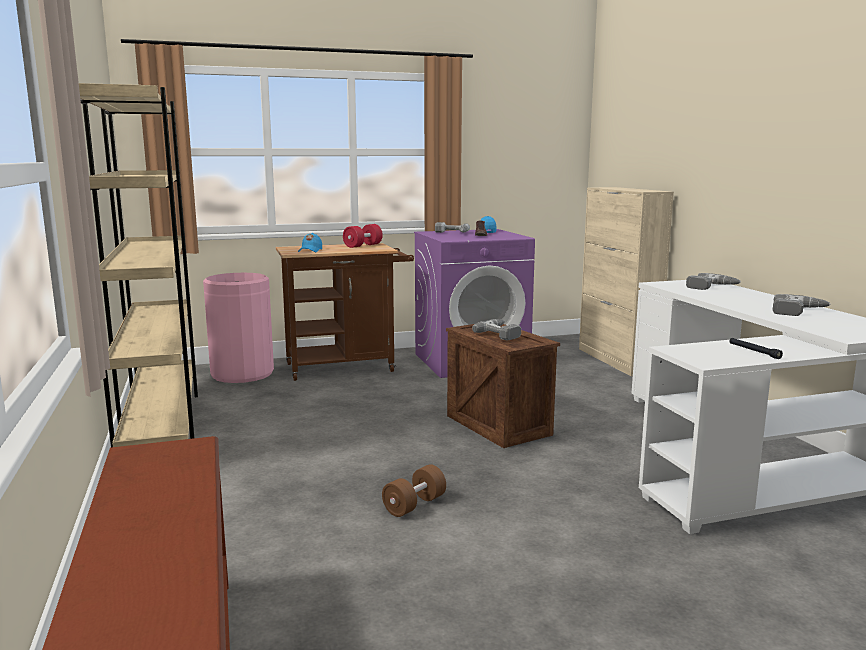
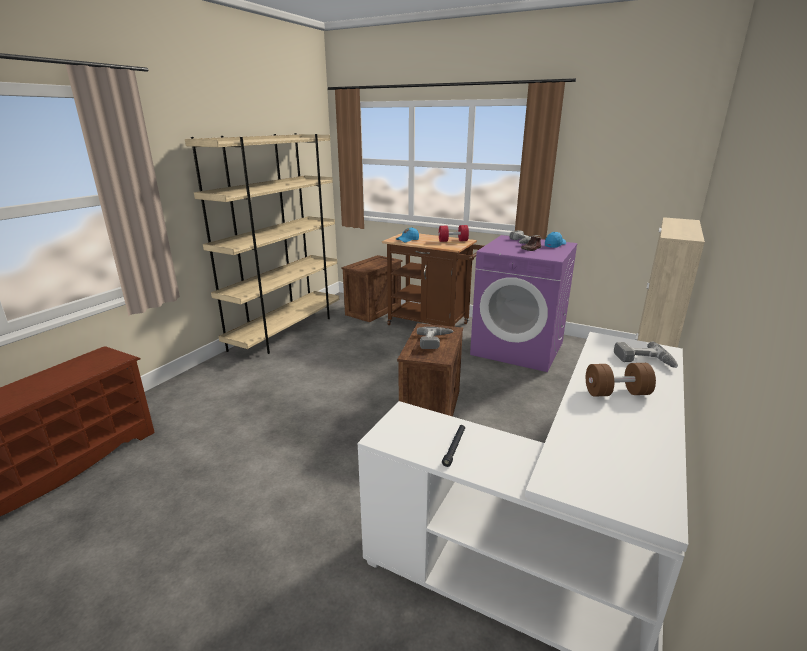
camera: 45 degrees right, 10 degrees up
(242, 374) = (373, 311): pink trash can -> crate
(414, 505) = (283, 437): brown dumbbell -> brown dumbbell (616, 393)
(799, 311) = (627, 428): power drill -> none

